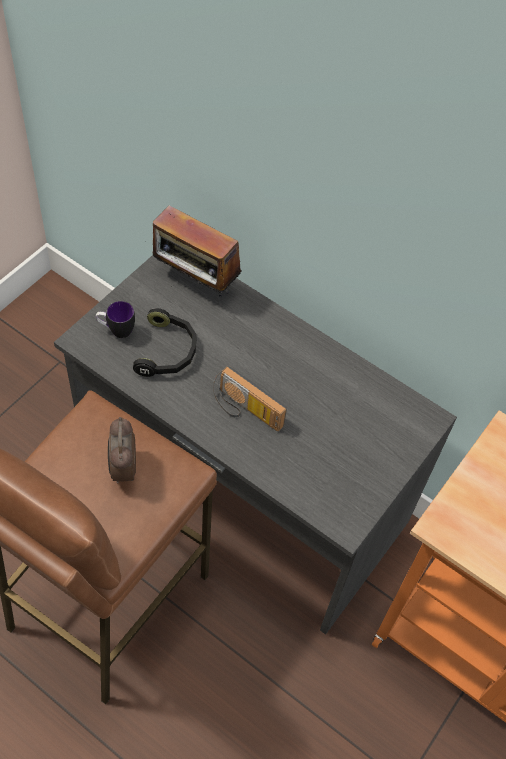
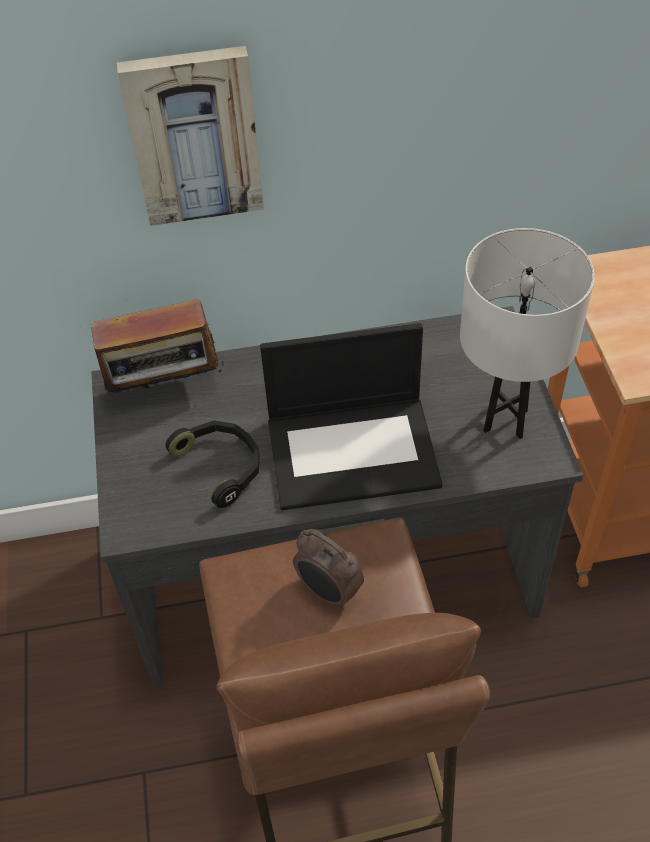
camera: 40 degrees left, 5 degrees down
(116, 331) = (150, 492): mug -> none
(244, 411) = (354, 450): radio -> laptop
(277, 132) = (194, 135): none -> picture
(351, 478) = (505, 420): none -> white table lamp

